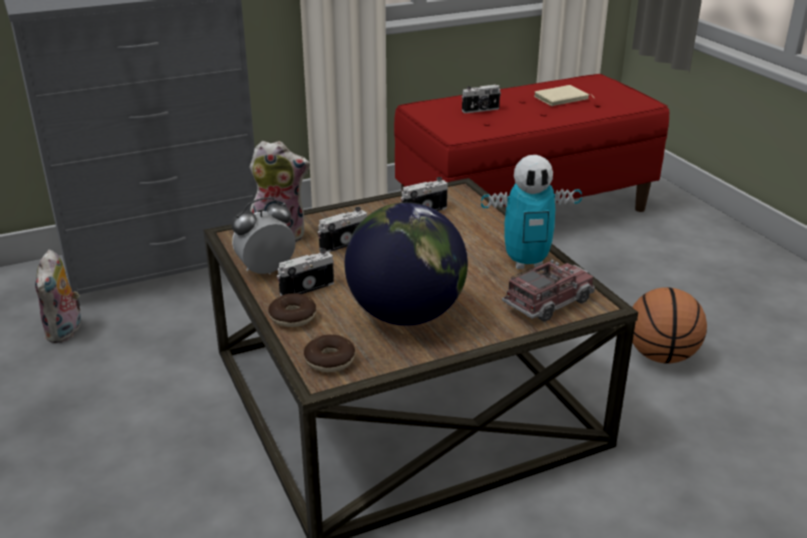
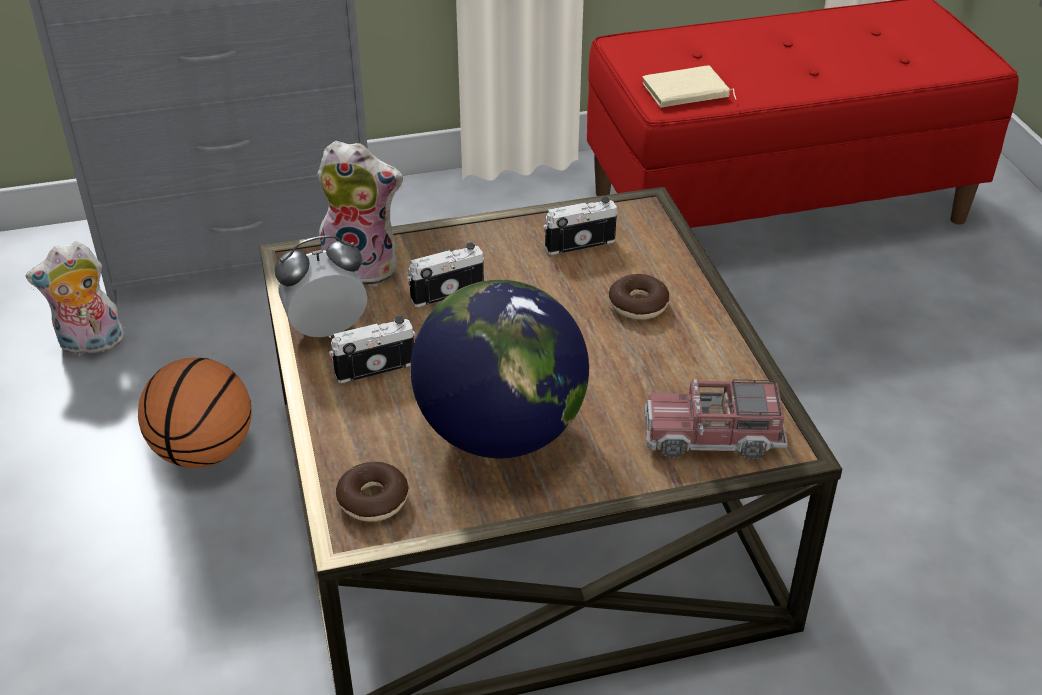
camera: 10 degrees right, 10 degrees up
(66, 332) = (90, 345): plush toy -> plush toy turned 60 degrees clockwise
(292, 317) = (342, 417): donut -> donut (638, 305)
(481, 110) = (718, 58): camera -> none
(526, 262) = (703, 356): toy robot -> none
(548, 303) = (712, 436): toy truck -> toy truck turned 150 degrees counterclockwise
(561, 99) = (850, 46): beige book -> beige book (686, 93)
(661, 356) = (915, 487): basketball -> basketball (204, 452)

